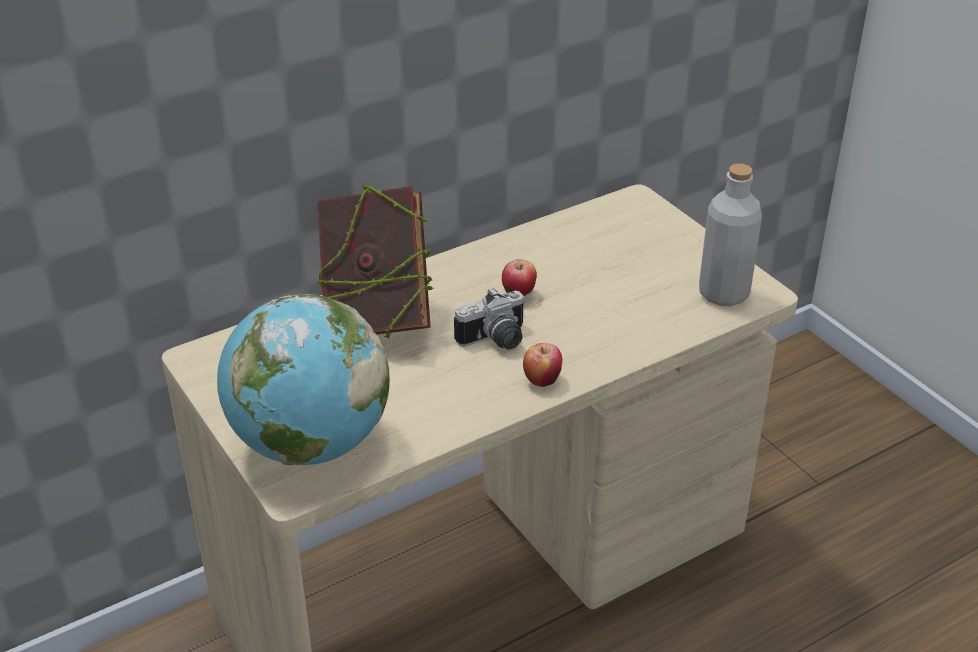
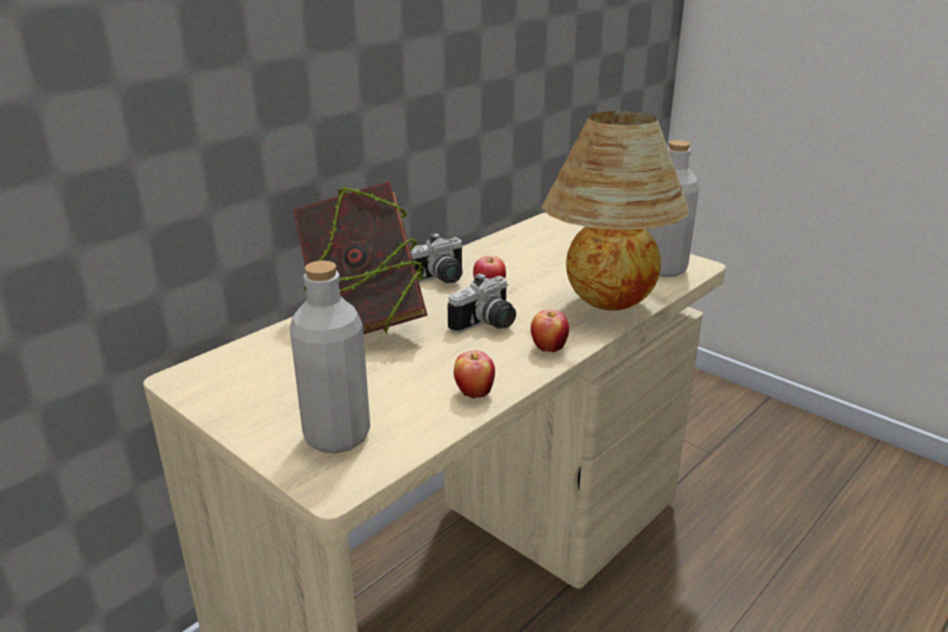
camera: 15 degrees left, 10 degrees down
(309, 444) = (337, 436): globe -> grey bottle
(446, 420) = (473, 393): none -> apple
(473, 272) = (439, 280): none -> camera
(629, 334) = (605, 305): none -> table lamp

